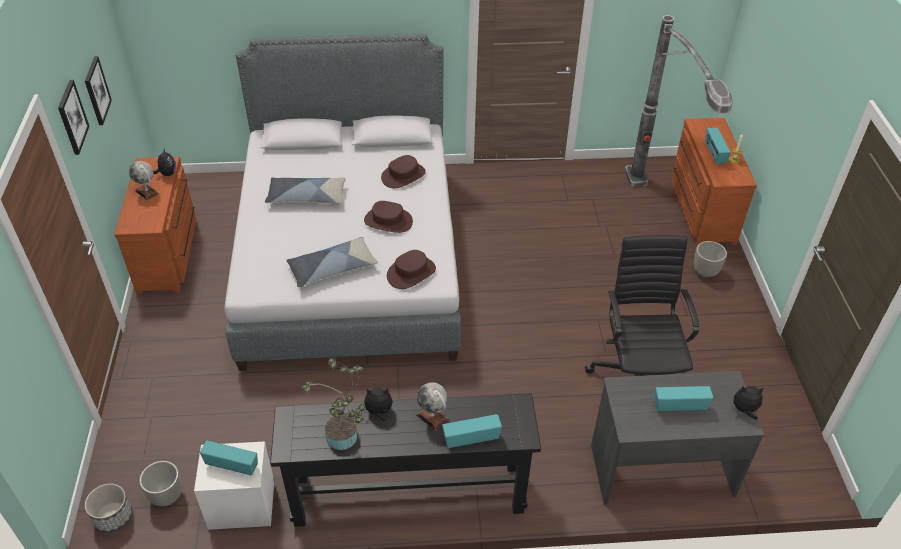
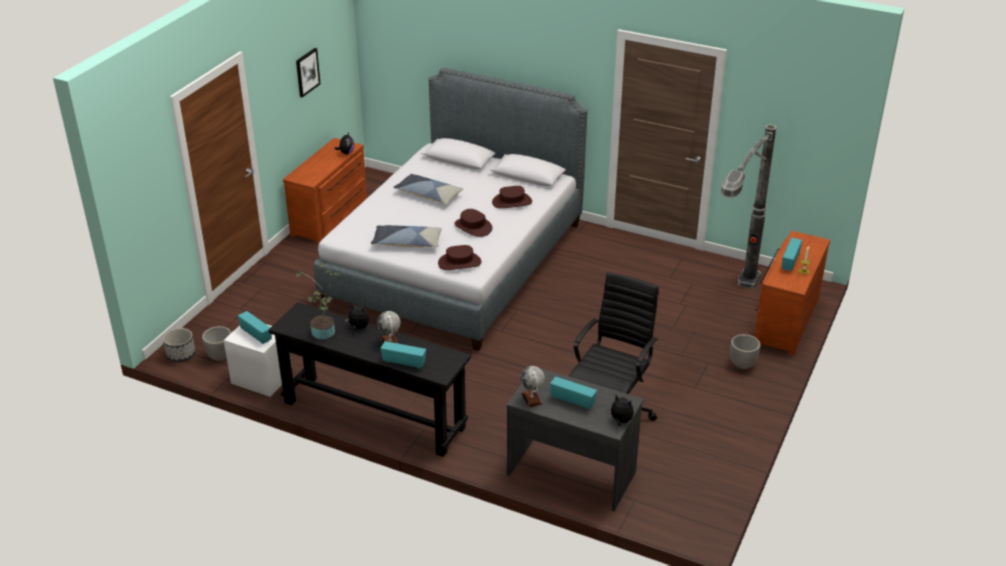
camera: 30 degrees right, 10 degrees down
(72, 117) = (271, 79): picture -> none
(147, 192) = (323, 160): globe -> globe (532, 399)

